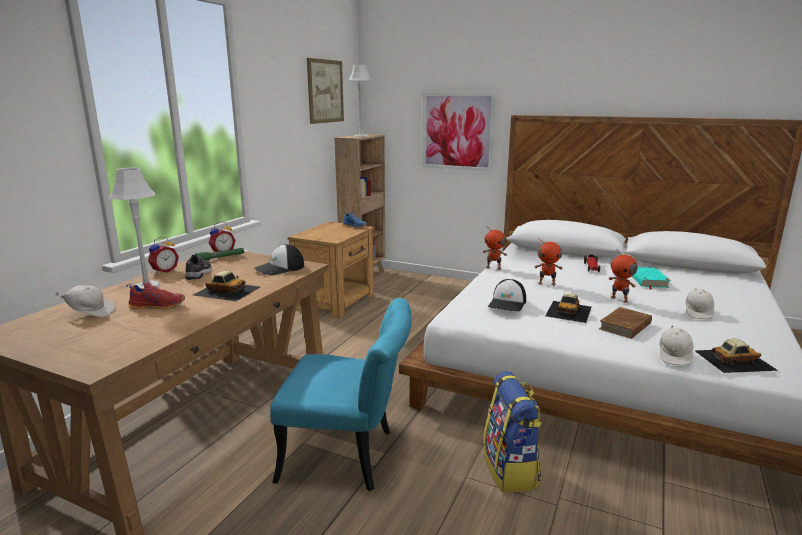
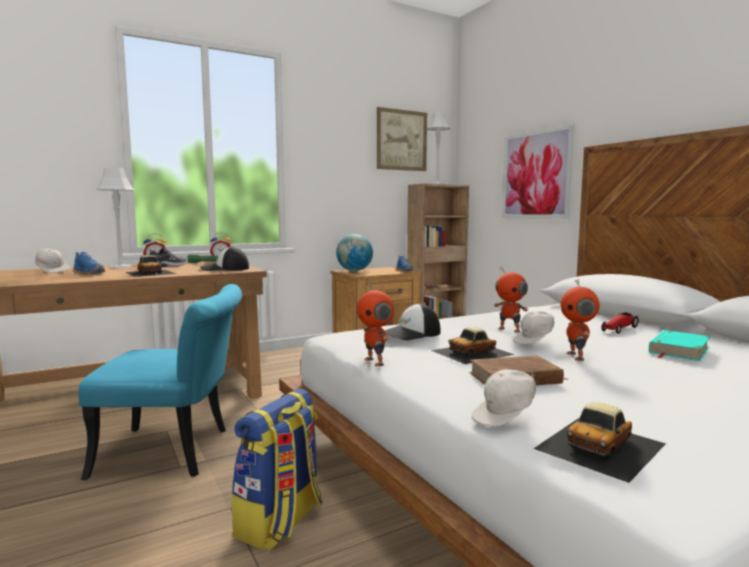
camera: 35 degrees right, 10 degrees down
(158, 306) = (90, 273): red shoe -> blue shoe
(312, 234) = (354, 271): none -> globe
(349, 456) = (177, 452): turquoise chair -> turquoise chair turned 45 degrees counterclockwise
(494, 268) = (484, 313): toy robot -> toy robot (375, 362)
(698, 313) = (682, 391): white cap -> white cap (535, 341)
(734, 360) = (601, 446): toy car -> toy car turned 105 degrees clockwise

